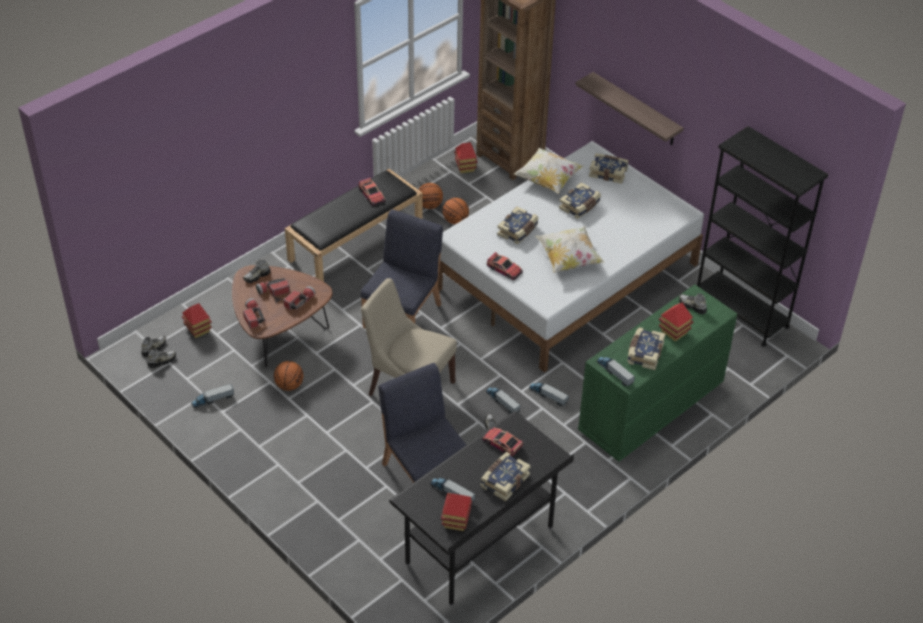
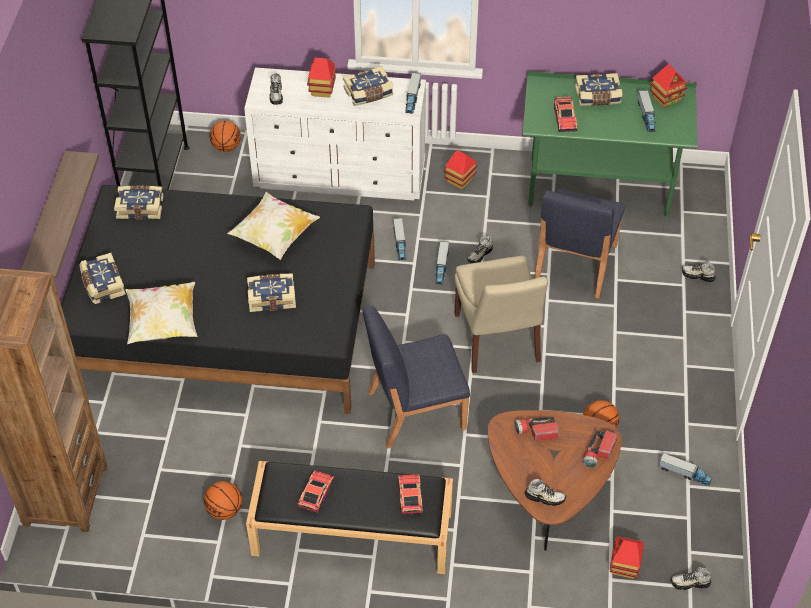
camera: 130 degrees left, 5 degrees up
(162, 361) = (695, 560): shoe -> shoe (697, 275)
(273, 291) = (547, 466): flashlight -> none
(455, 220) = (228, 468): basketball -> basketball (226, 147)
(465, 167) = (122, 525): toy house -> toy house (460, 180)
(480, 546) = (598, 188): black desk -> green desk
(504, 269) = (340, 272): toy car -> toy car (410, 495)
(567, 276) = (226, 322): white bed -> black bed
(580, 206) = (183, 274): book -> book (140, 207)
(650, 408) = (341, 175): green dresser -> white dresser

